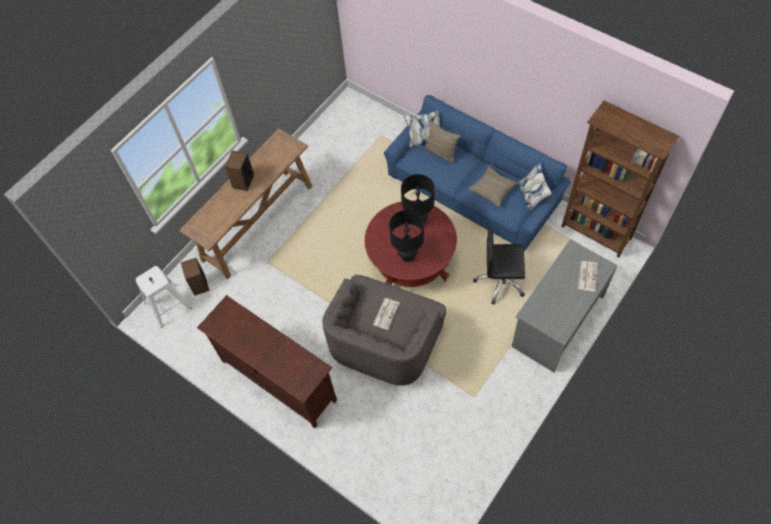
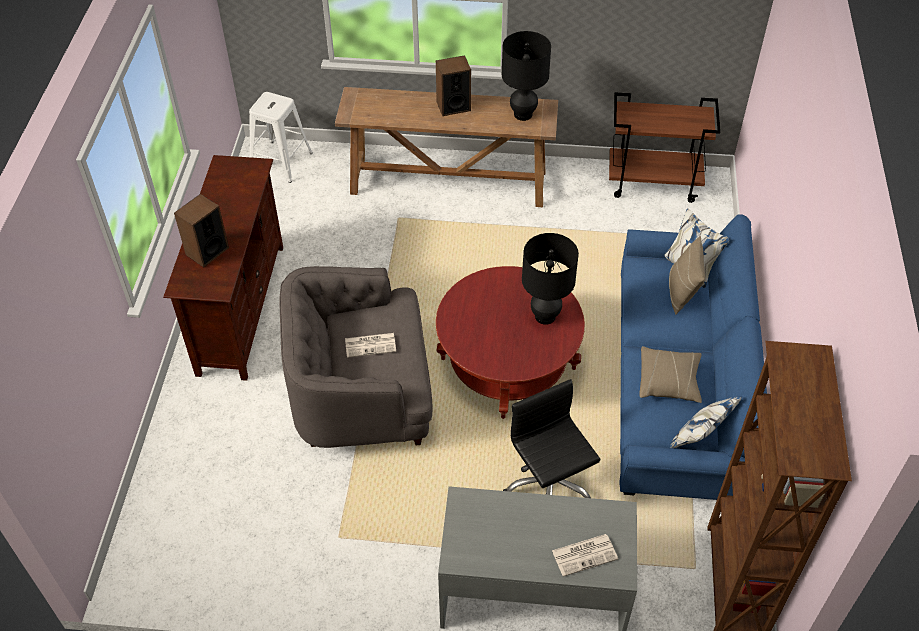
camera: 55 degrees right, 10 degrees down
(199, 285) = (325, 174): speaker -> speaker (207, 251)
(333, 125) = (654, 183): none -> brown cart
(407, 256) = (480, 330): black table lamp -> black table lamp (523, 114)

